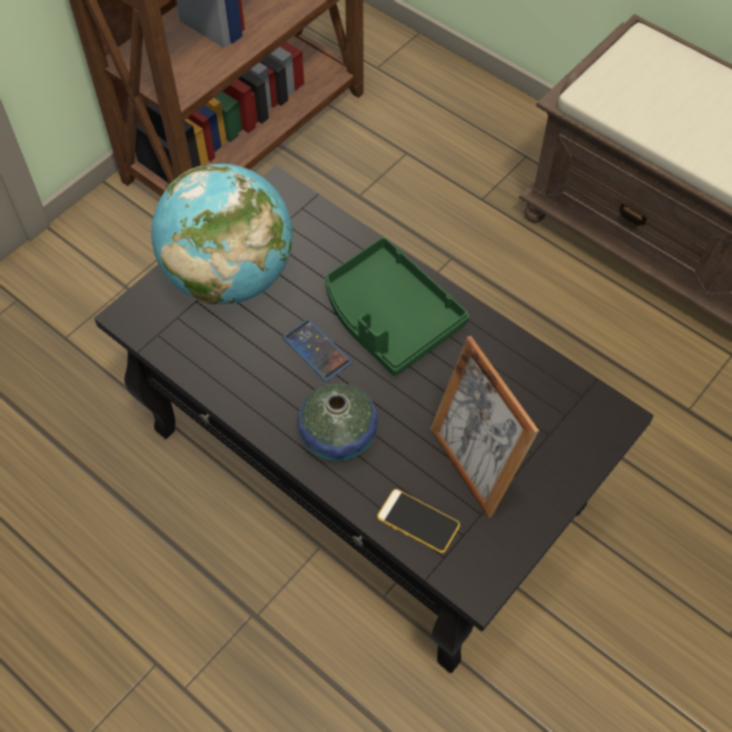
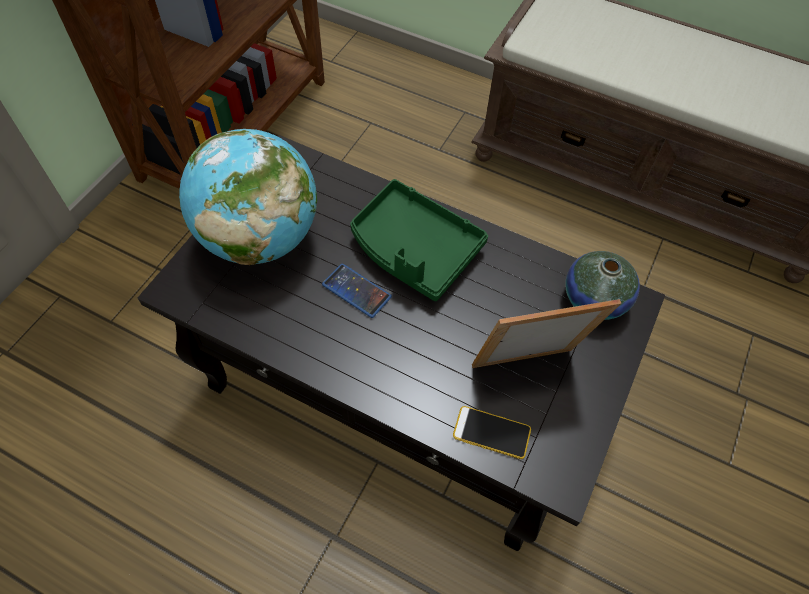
camera: 15 degrees left, 0 degrees up
(338, 436) = (396, 366): vase -> vase (594, 299)
(472, 465) = (525, 370): picture frame -> picture frame turned 120 degrees clockwise

